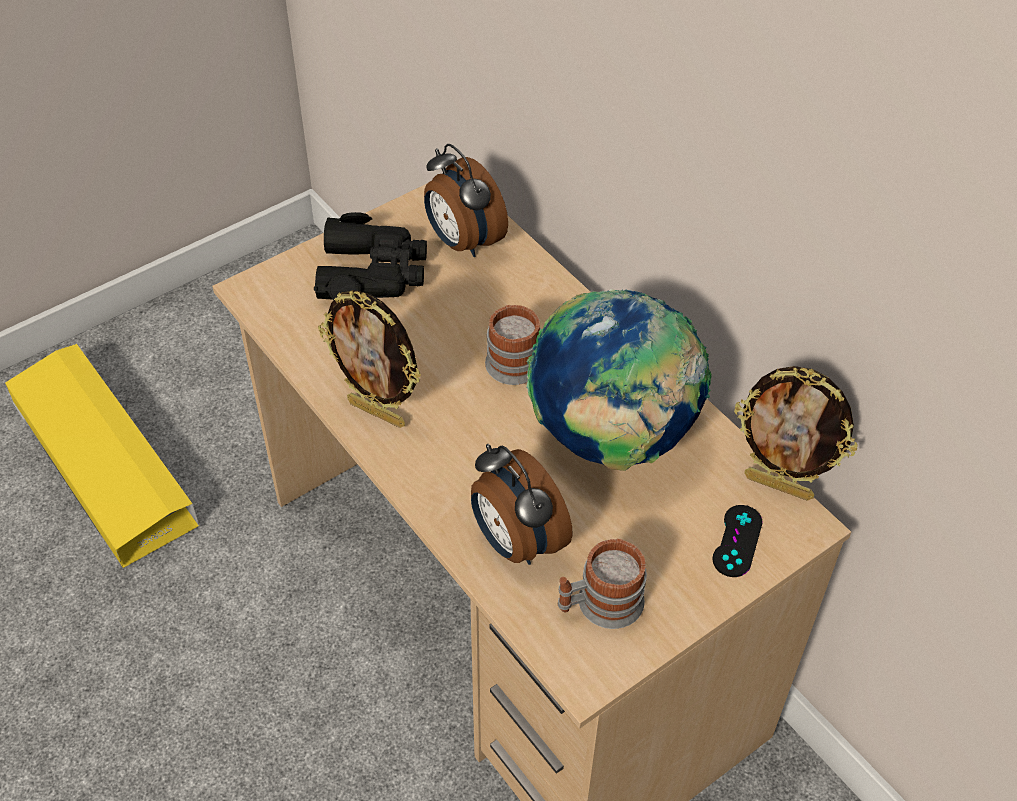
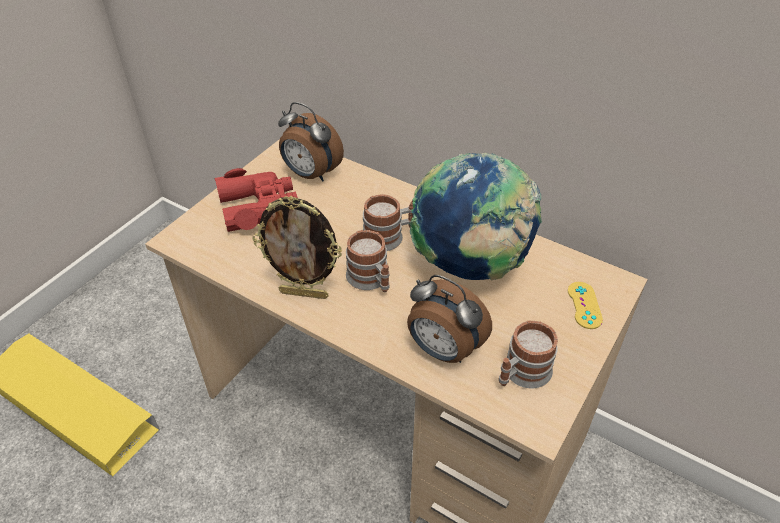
camera: 20 degrees left, 5 degrees down
(372, 272) = (258, 207): black binoculars -> red binoculars
(470, 420) = (371, 280): none -> mug
(737, 541) = (584, 305): black game controller -> yellow game controller
(779, 486) = (589, 264): picture frame -> none

